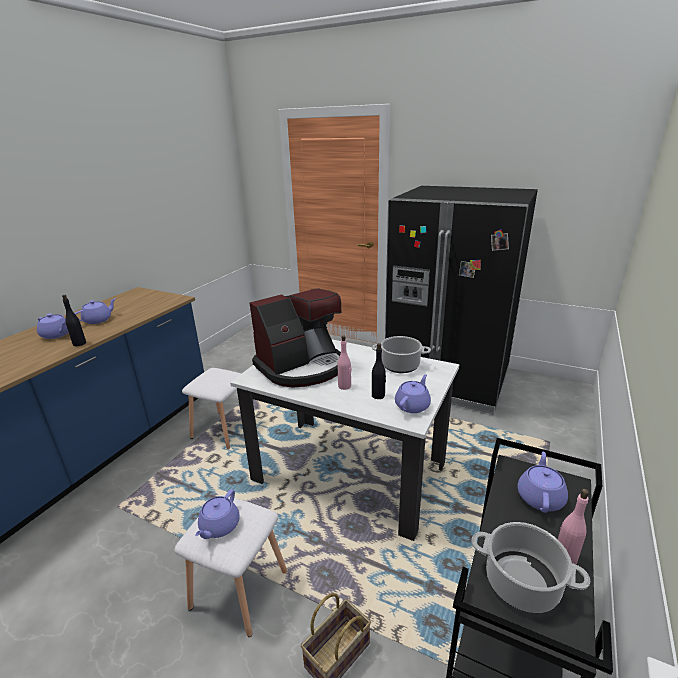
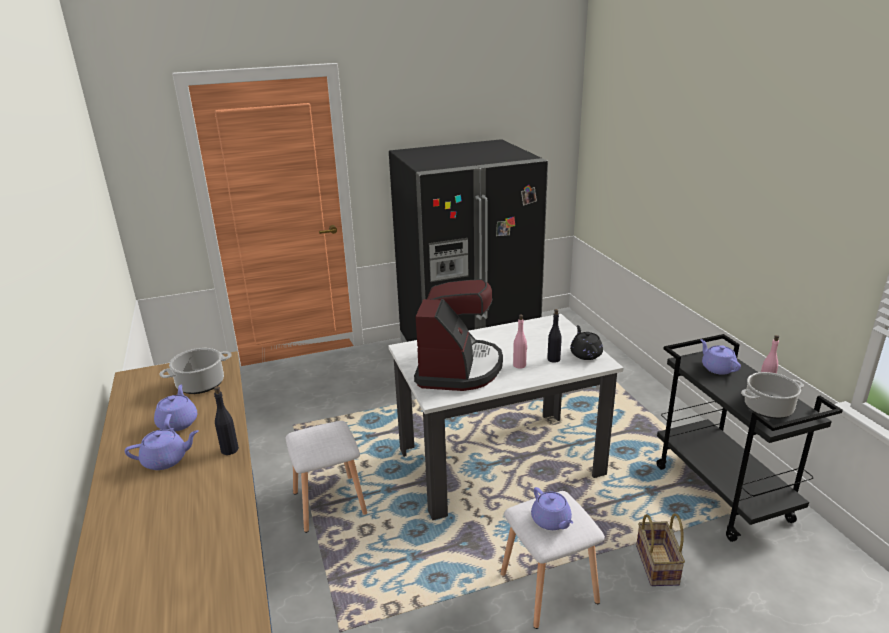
camera: 45 degrees left, 0 degrees up
(399, 365) = (527, 332): cooking pot -> cooking pot (200, 384)
(412, 405) = (585, 354): purple teapot -> black teapot

